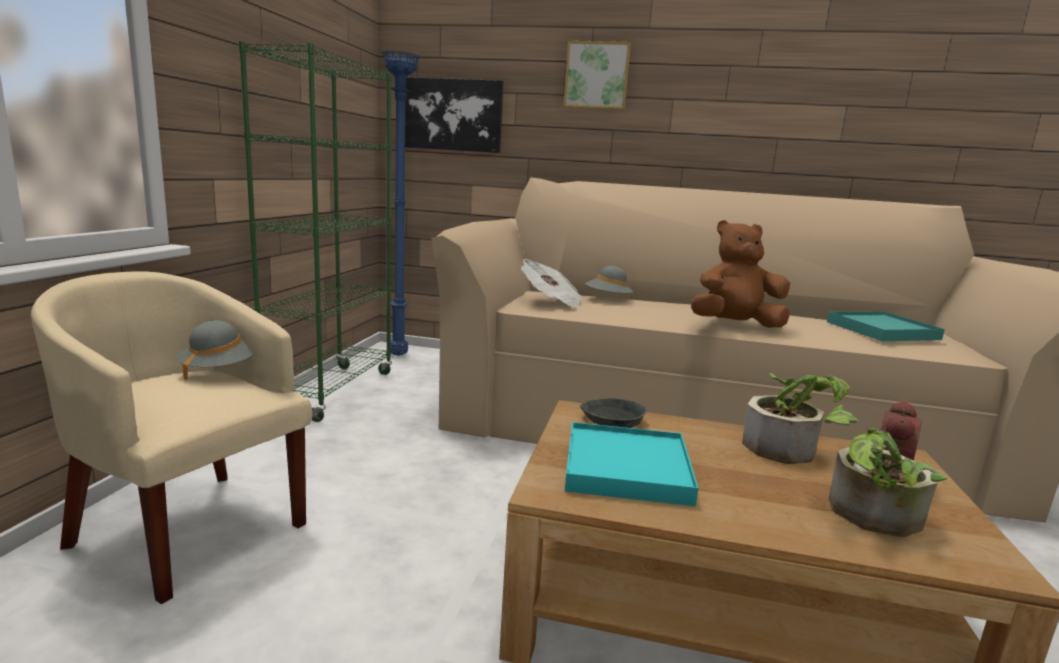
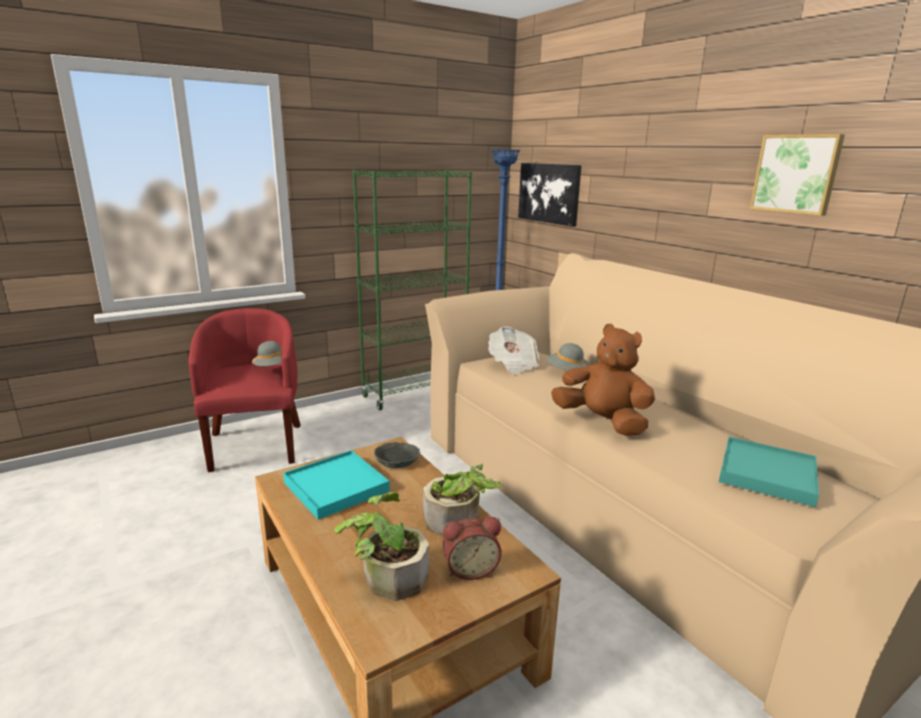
camera: 45 degrees right, 5 degrees up
(188, 528) = (255, 445): beige armchair -> red armchair
(597, 76) = (647, 160): picture -> picture (796, 174)

